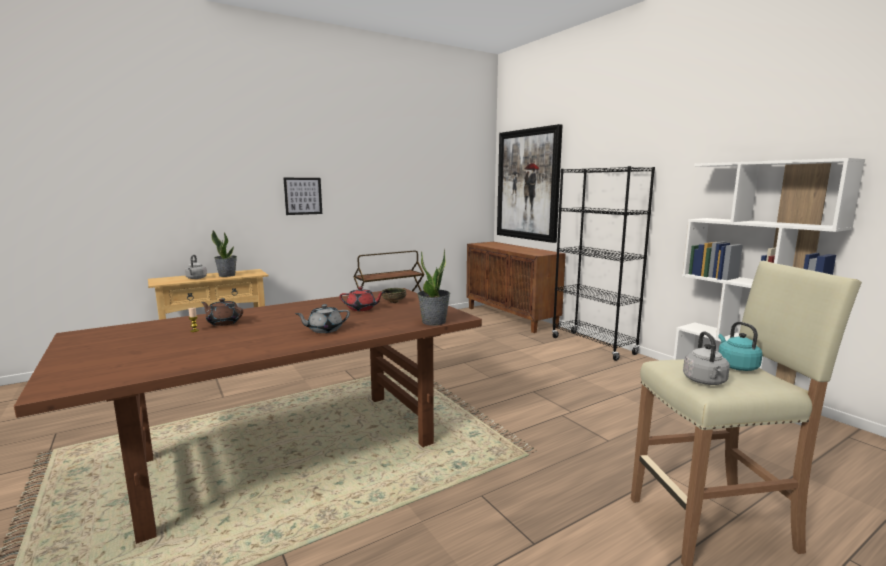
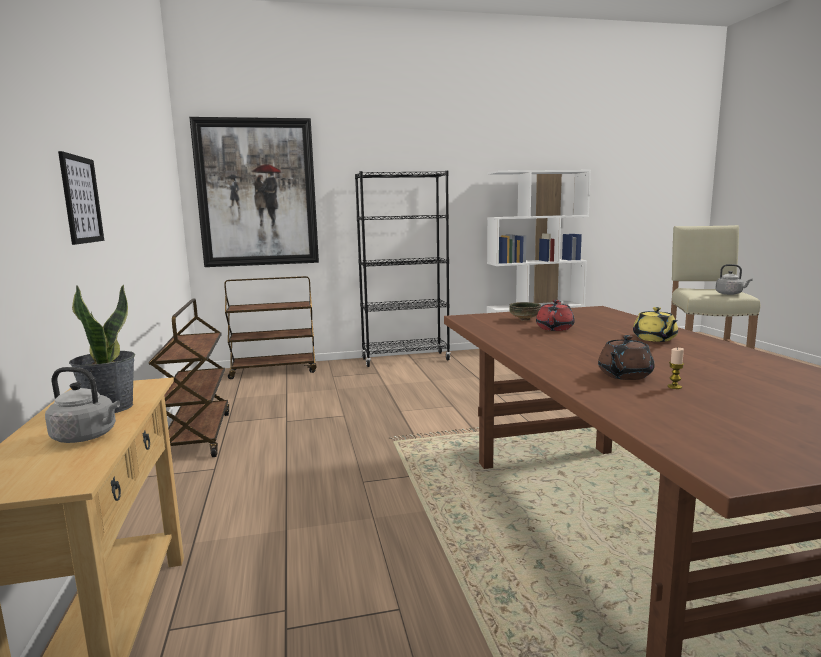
camera: 70 degrees left, 0 degrees up
(324, 330) = (655, 339): grey teapot -> yellow teapot
(434, 322) = (617, 314): potted plant -> none
(511, 317) = (274, 371): brown cabinet -> brown cart
(735, 366) = (697, 289): turquoise kettle -> none

